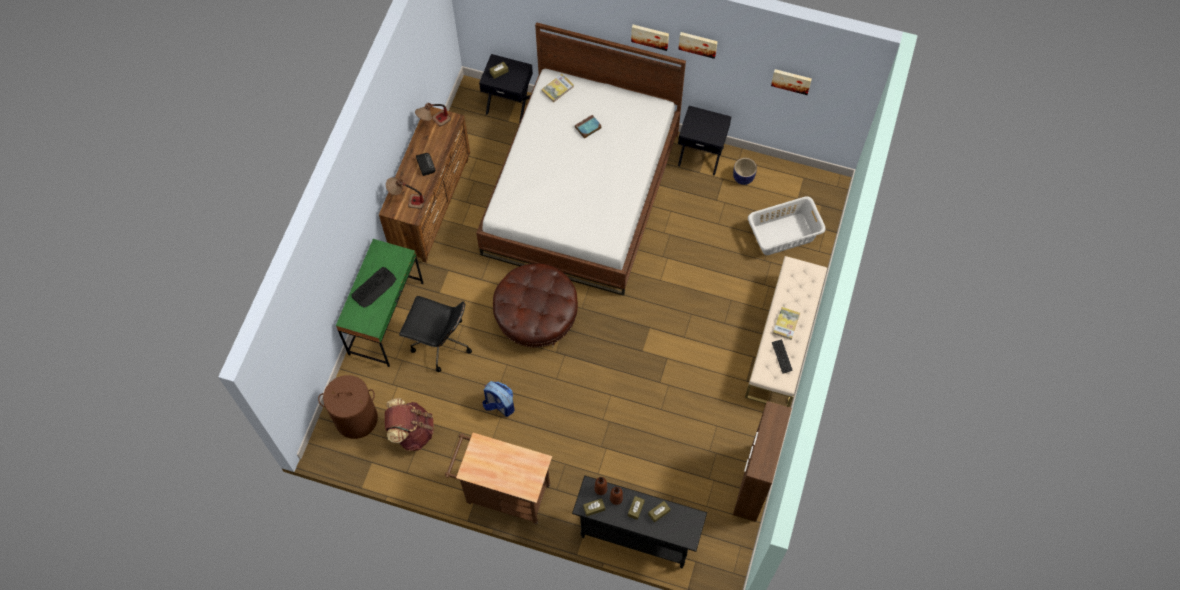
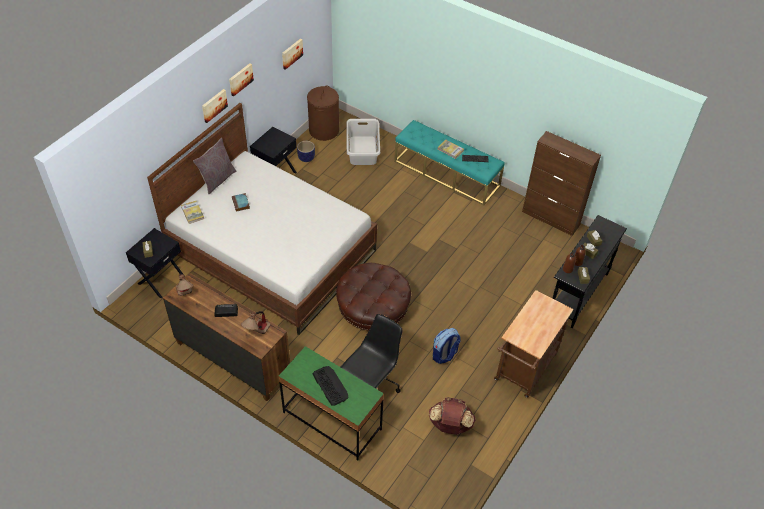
camera: 75 degrees left, 15 degrees down
(356, 418) = (424, 467): brown laundry basket -> brown laundry basket (324, 130)
(615, 93) = (217, 180): none -> grey pillow
(783, 341) = (447, 173): beige bench -> turquoise bench

